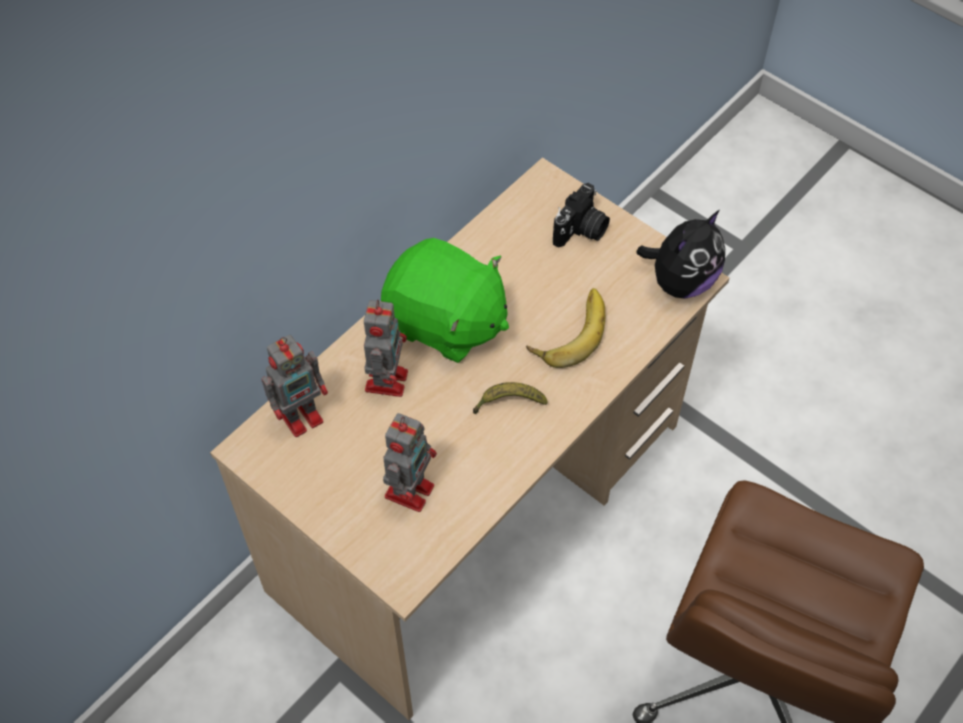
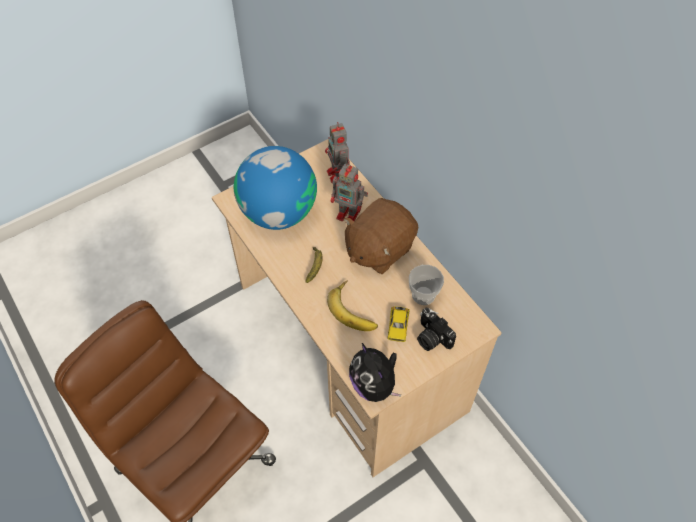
camera: 105 degrees right, 0 degrees up
(410, 489) = (278, 212): toy robot -> globe
(445, 323) = (379, 248): green plush toy -> brown plush toy
(513, 251) = (423, 295): none -> cup
(578, 272) = (398, 327): none -> toy car

